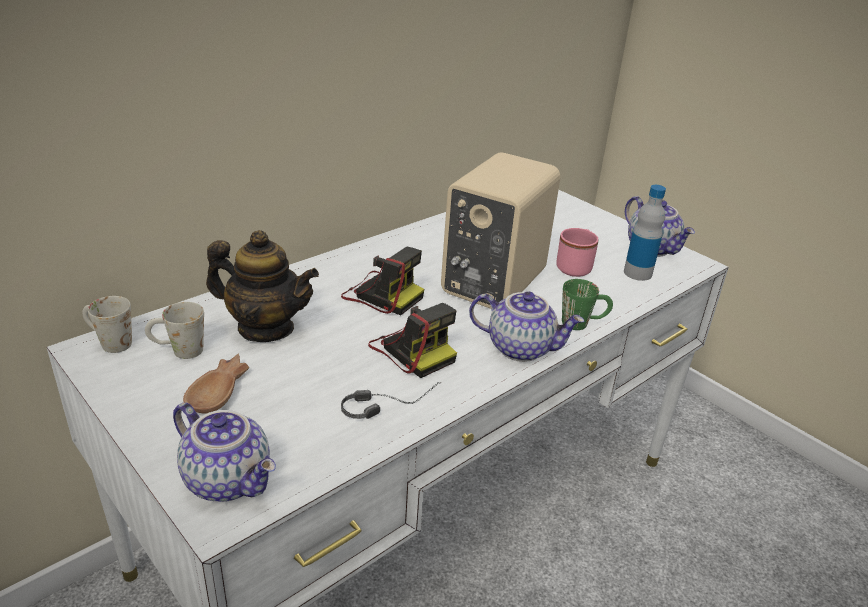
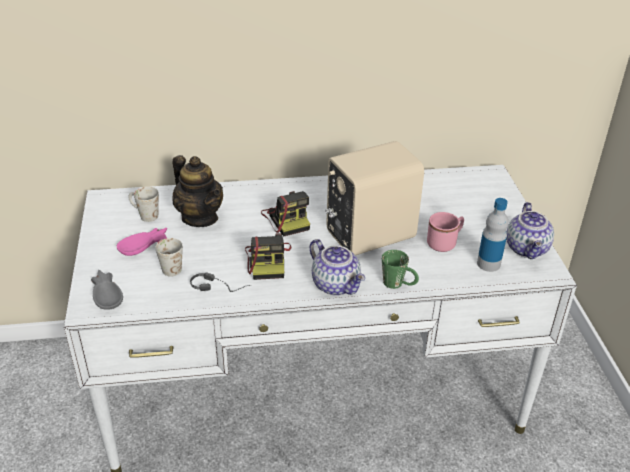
camera: 35 degrees right, 5 degrees up
(109, 342) = (116, 198): white mug -> white mug (169, 267)
(221, 390) = (145, 246): brown bowl -> pink bowl
(230, 479) = (107, 294): teapot -> grey bowl

